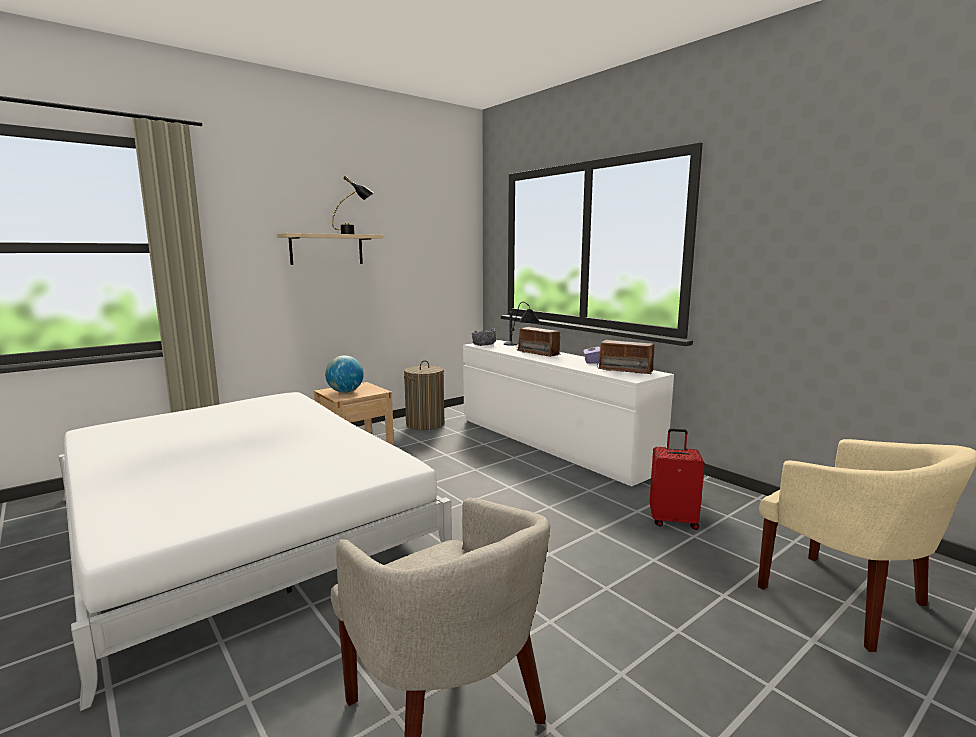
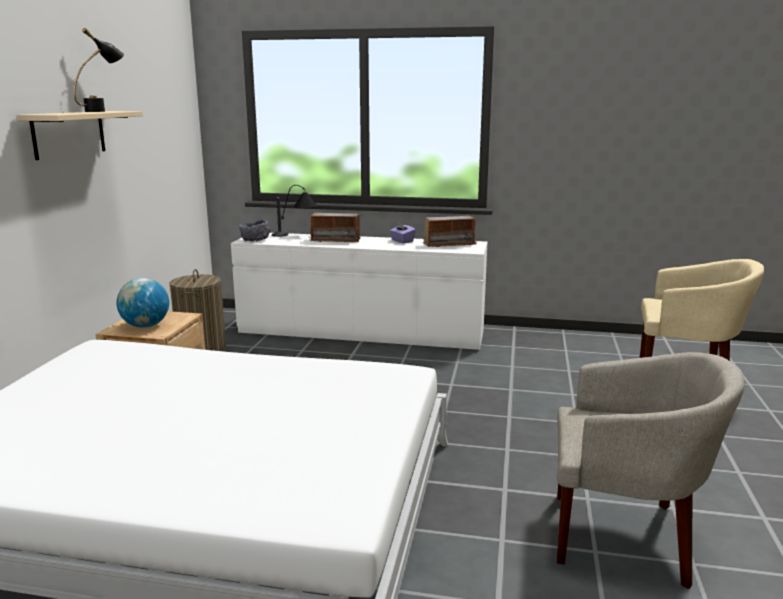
camera: 40 degrees left, 5 degrees up
(673, 520) = (542, 364): red suitcase -> none

